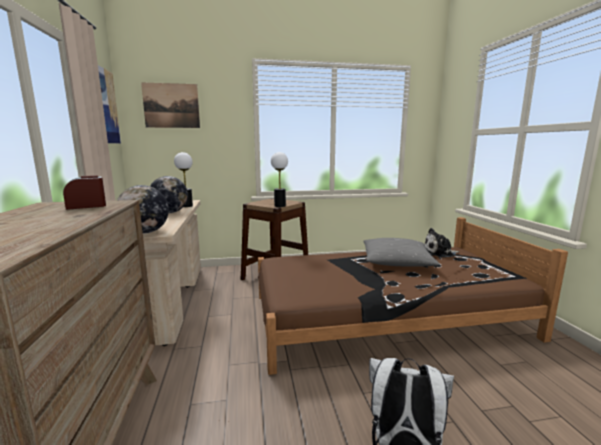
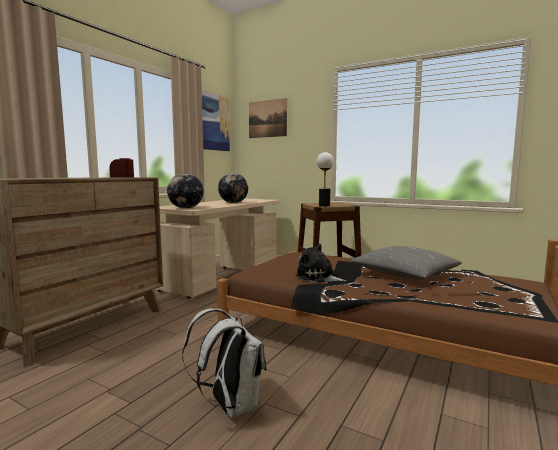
camera: 40 degrees right, 5 degrees down
(186, 206) = (257, 201): table lamp -> none
(440, 253) = (487, 279): plush toy -> plush toy (318, 277)

